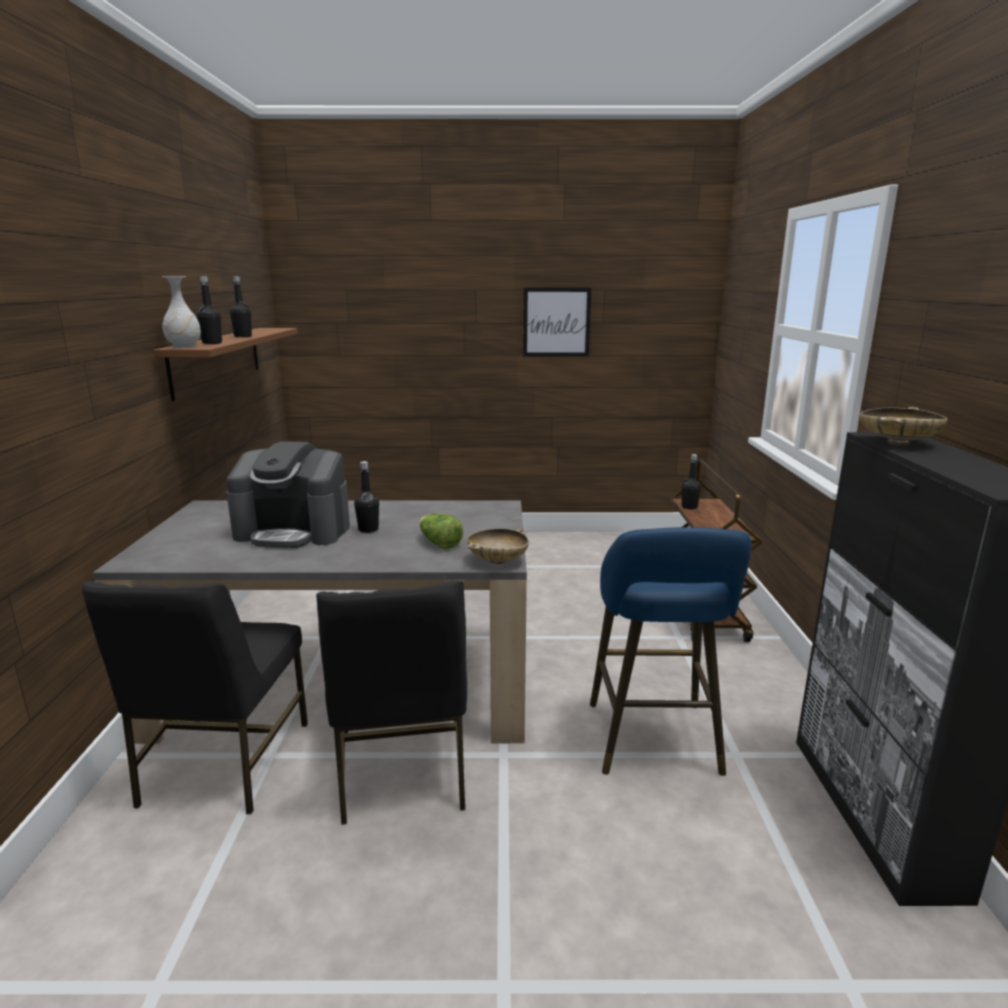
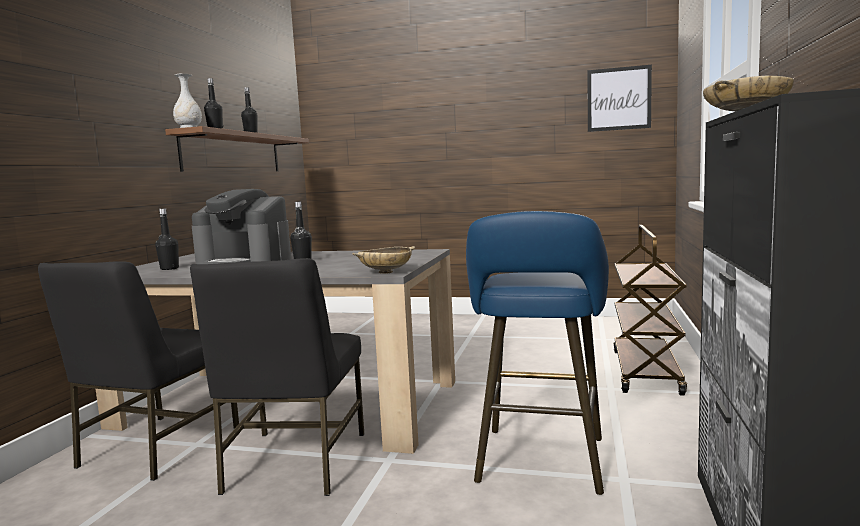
camera: 15 degrees right, 10 degrees down
(439, 543) = (349, 266): lettuce -> none
(556, 322) = (523, 126): picture -> picture (618, 99)
(689, 507) = (627, 267): black bottle -> black bottle (169, 268)

